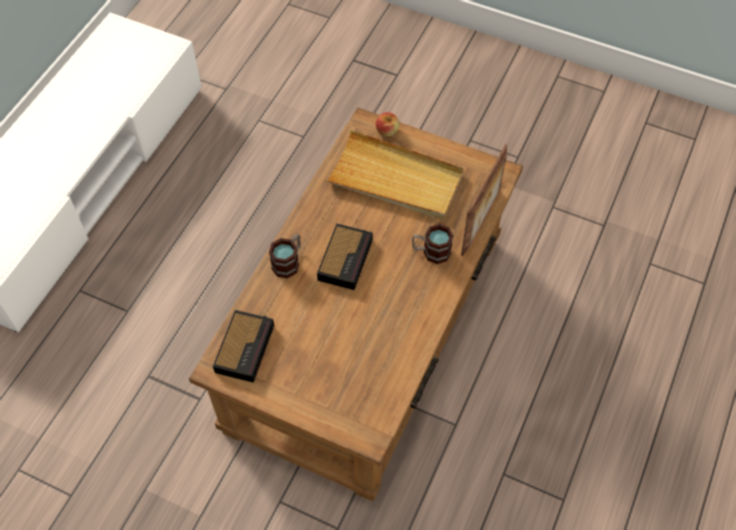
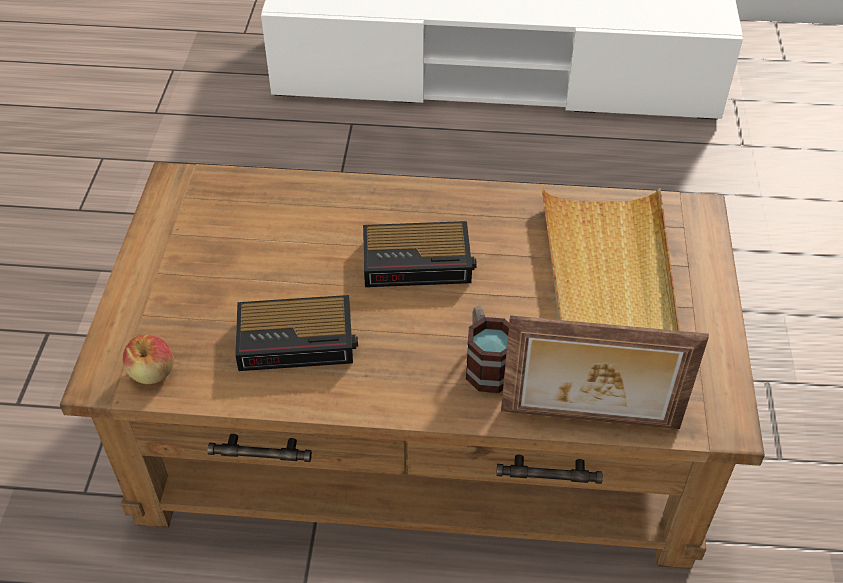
camera: 70 degrees right, 10 degrees down
(245, 347) = (219, 199): alarm clock -> alarm clock (298, 340)
(289, 262) = (382, 201): mug -> none
(387, 131) = (701, 242): apple -> apple (152, 373)

